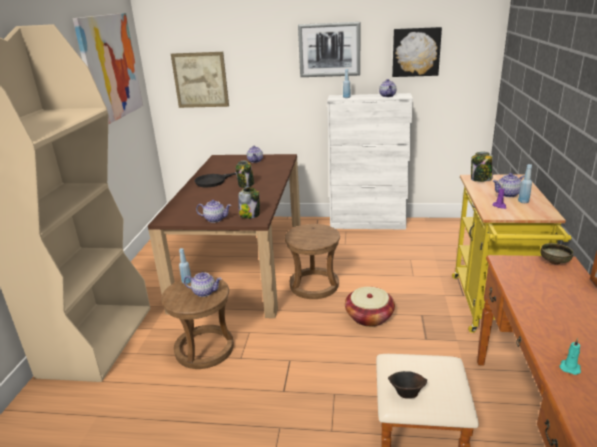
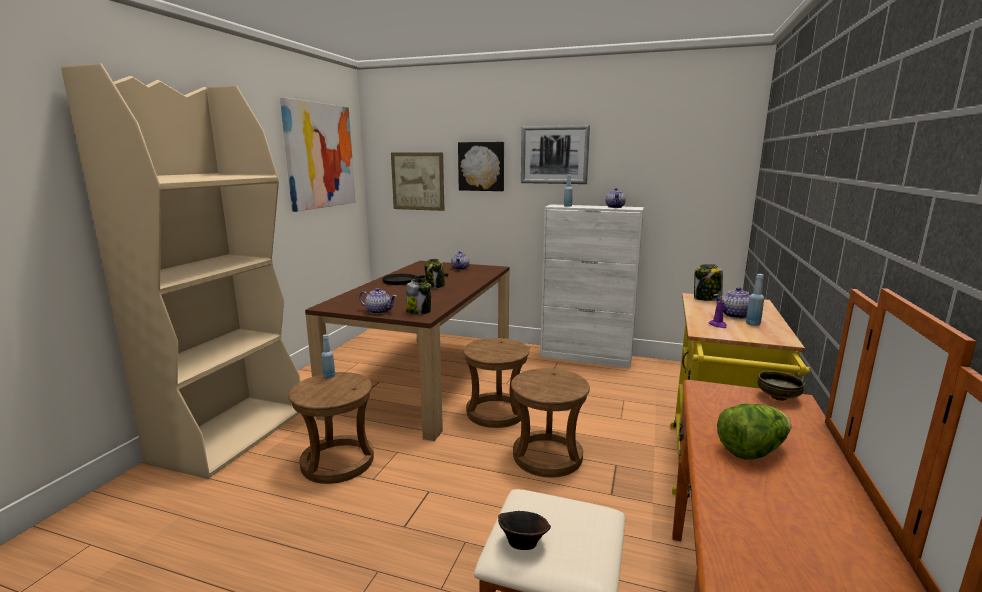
camera: 10 degrees right, 10 degrees down
(204, 292) = (341, 389): teapot -> none
(369, 317) = (547, 457): basket -> brown stool
(416, 52) = (652, 161): picture -> picture (481, 166)
(552, 308) = (751, 451): none -> lettuce
(570, 367) = (748, 532): turquoise candle -> none

